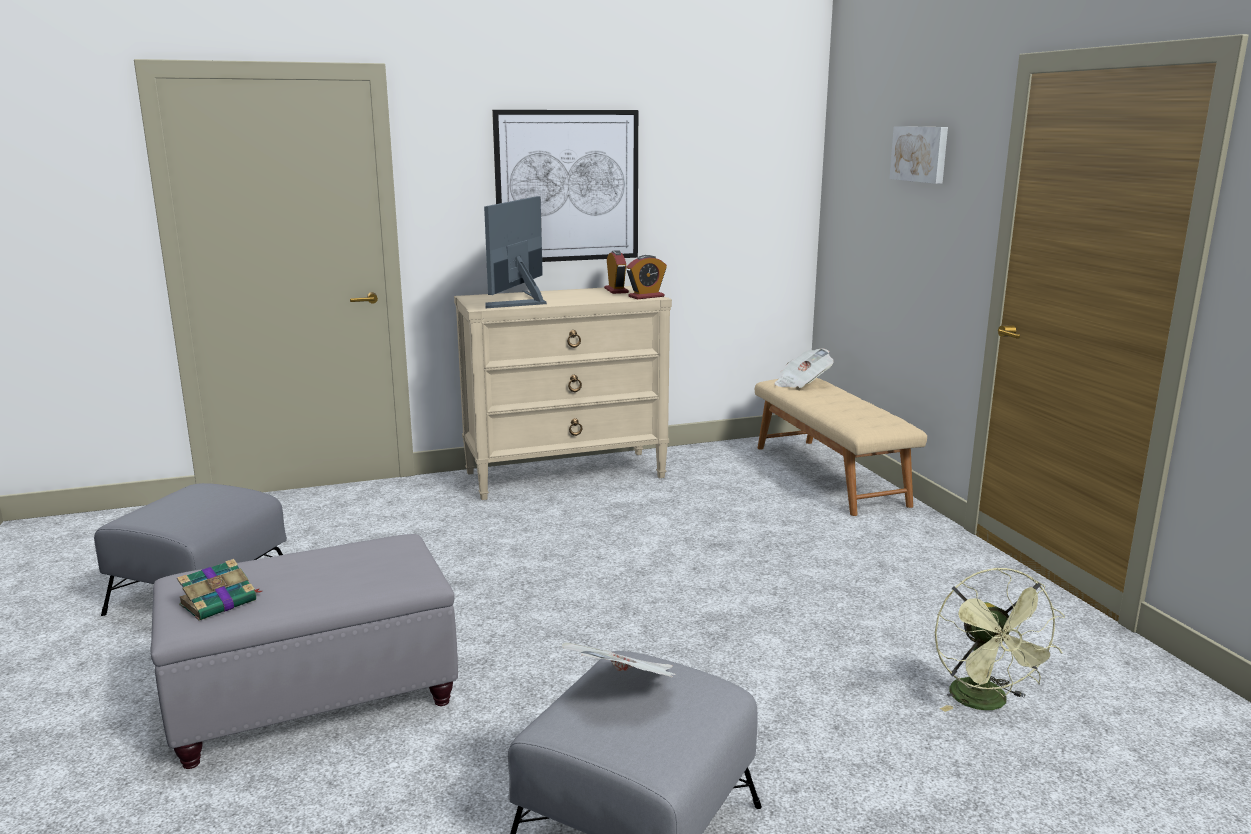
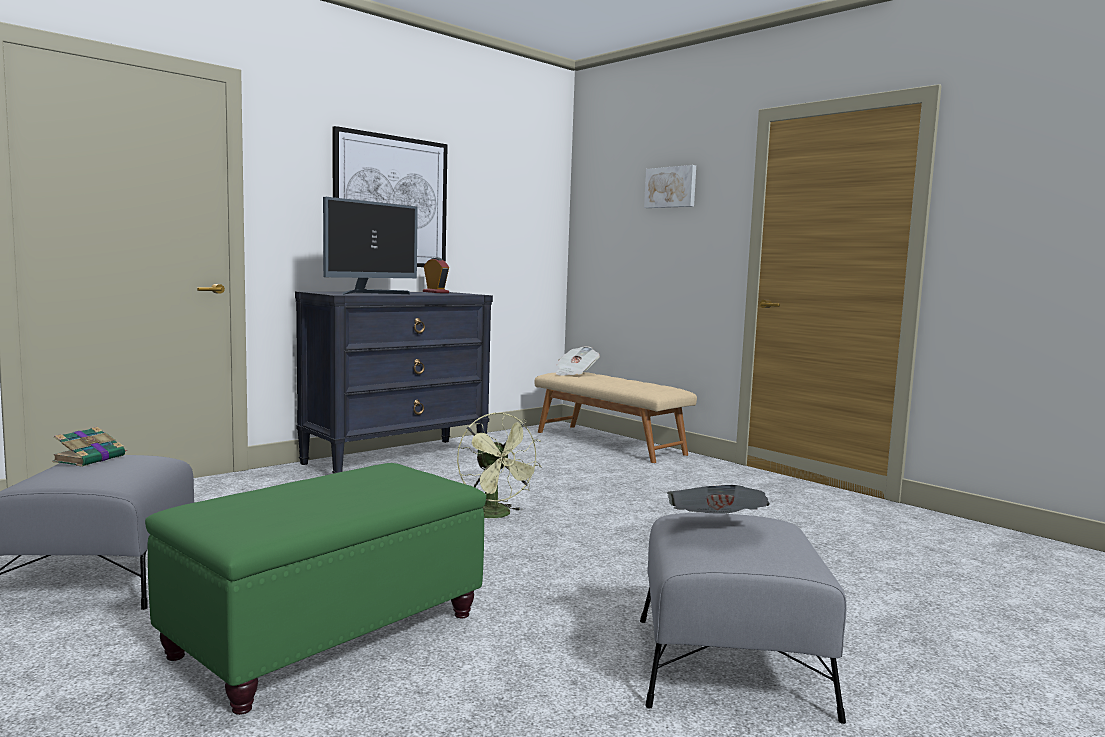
camera: 25 degrees left, 10 degrees down
(220, 602) = (263, 518): book -> book (91, 458)
(317, 698) = (330, 634): grey ottoman -> green ottoman
(521, 302) = (369, 293): monitor -> monitor turned 135 degrees counterclockwise
(566, 474) = (397, 458): beige dresser -> black dresser
(646, 296) = (469, 294): alarm clock -> none
(986, 703) = (865, 549): green fan -> green fan (497, 515)

